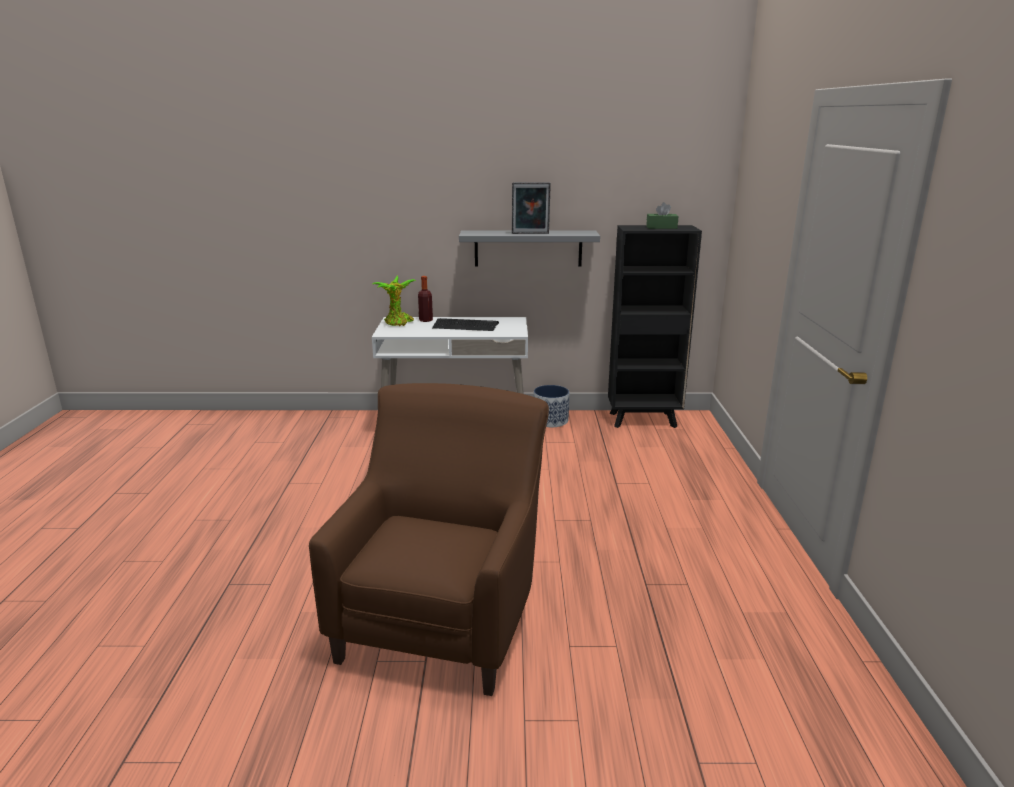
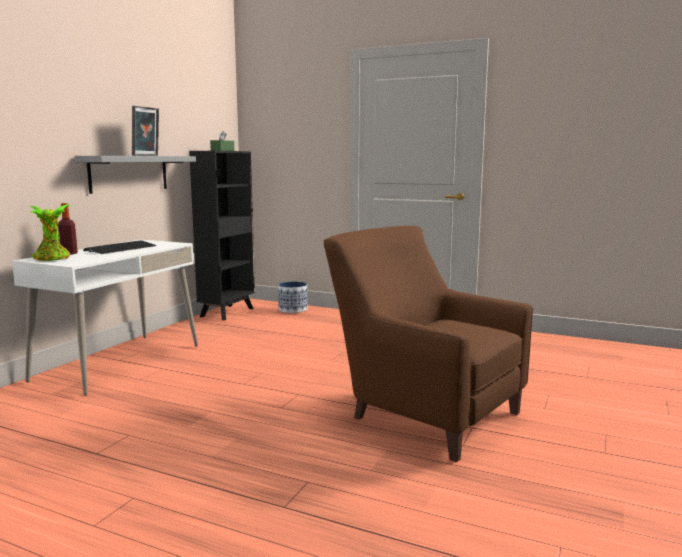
camera: 65 degrees left, 10 degrees down
(550, 421) = (176, 333): planter -> planter (293, 310)

